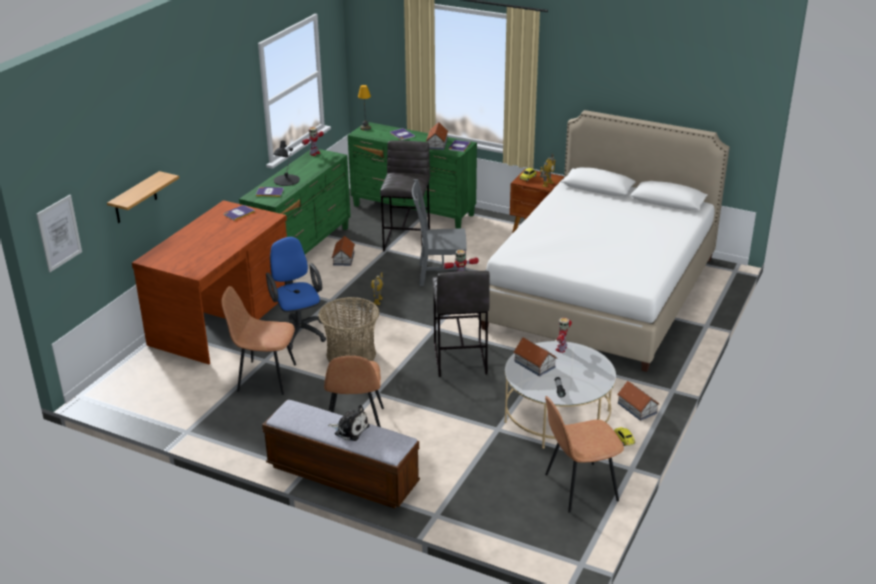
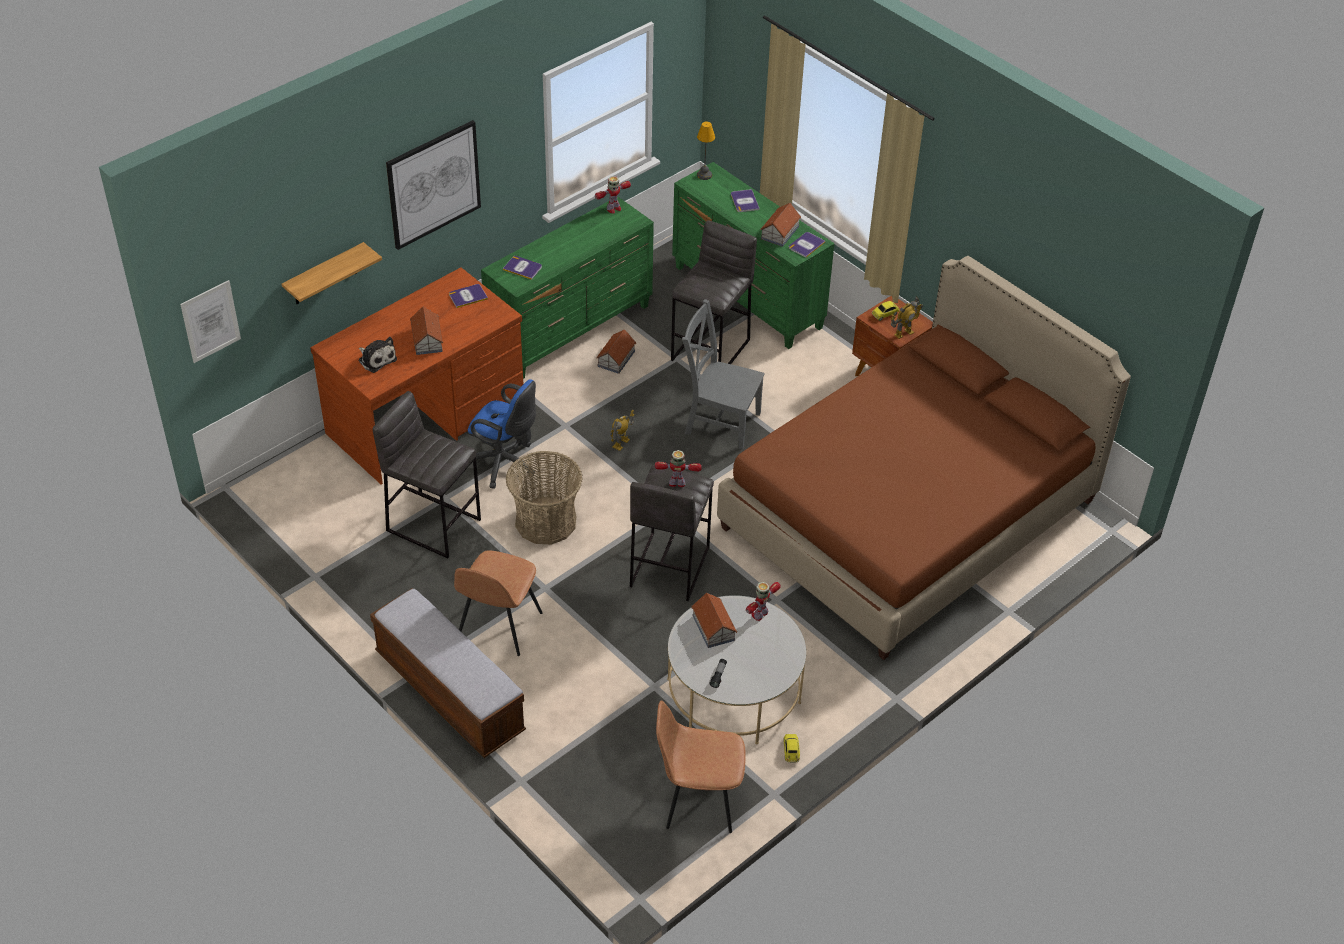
camera: 20 degrees right, 15 degrees up
(200, 126) = (433, 184): none -> picture
(265, 377) = (433, 524): brown chair -> grey stool
(286, 180) = (553, 251): black table lamp -> none
(298, 331) = (504, 464): blue office chair -> blue office chair turned 120 degrees clockwise
(350, 429) = (456, 655): plush toy -> plush toy (376, 359)
(601, 292) = (908, 514): white bed -> brown bed
(637, 407) = (836, 710): toy house -> toy house (427, 339)

